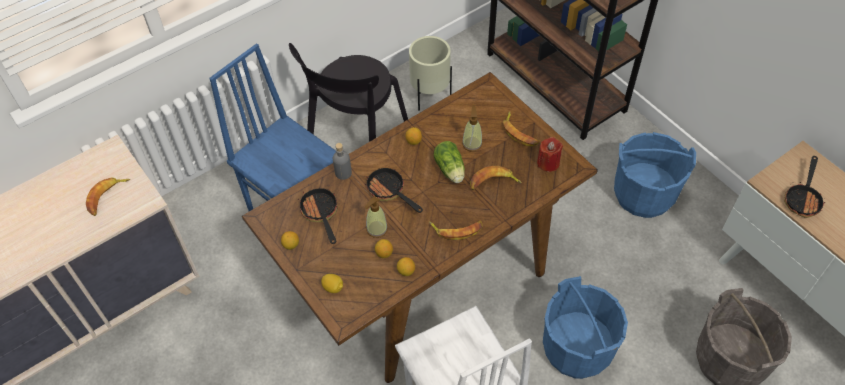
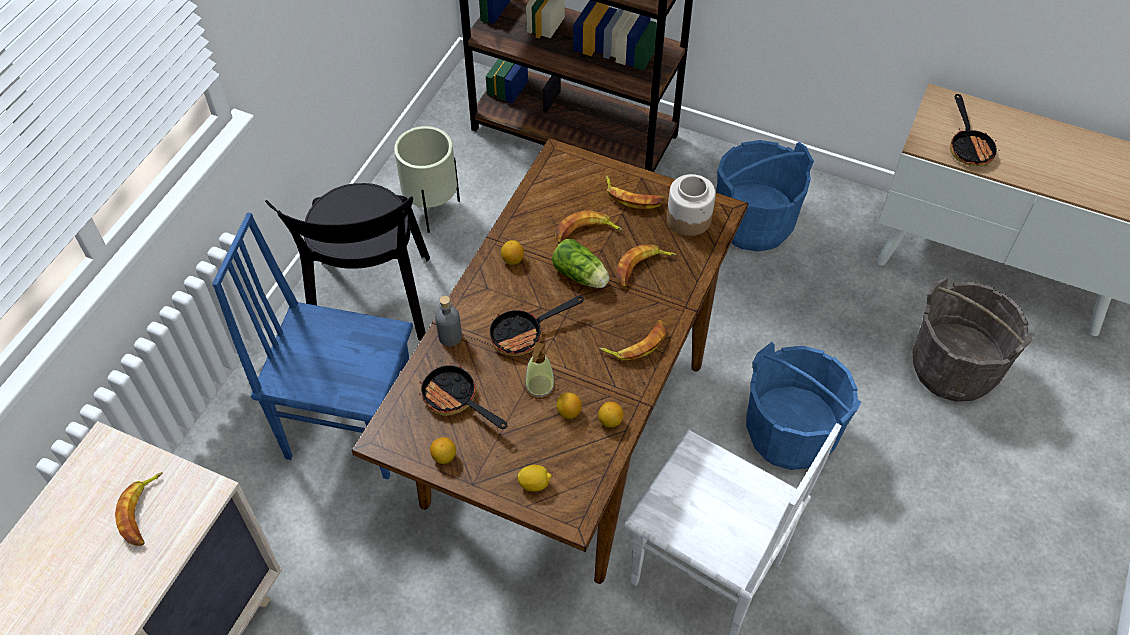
camera: 30 degrees left, 0 degrees up
(389, 191) = (524, 334): frying pan -> frying pan turned 45 degrees counterclockwise
(472, 143) = (585, 233): soap dispenser -> banana
(548, 163) = (689, 218): red candle -> jar

